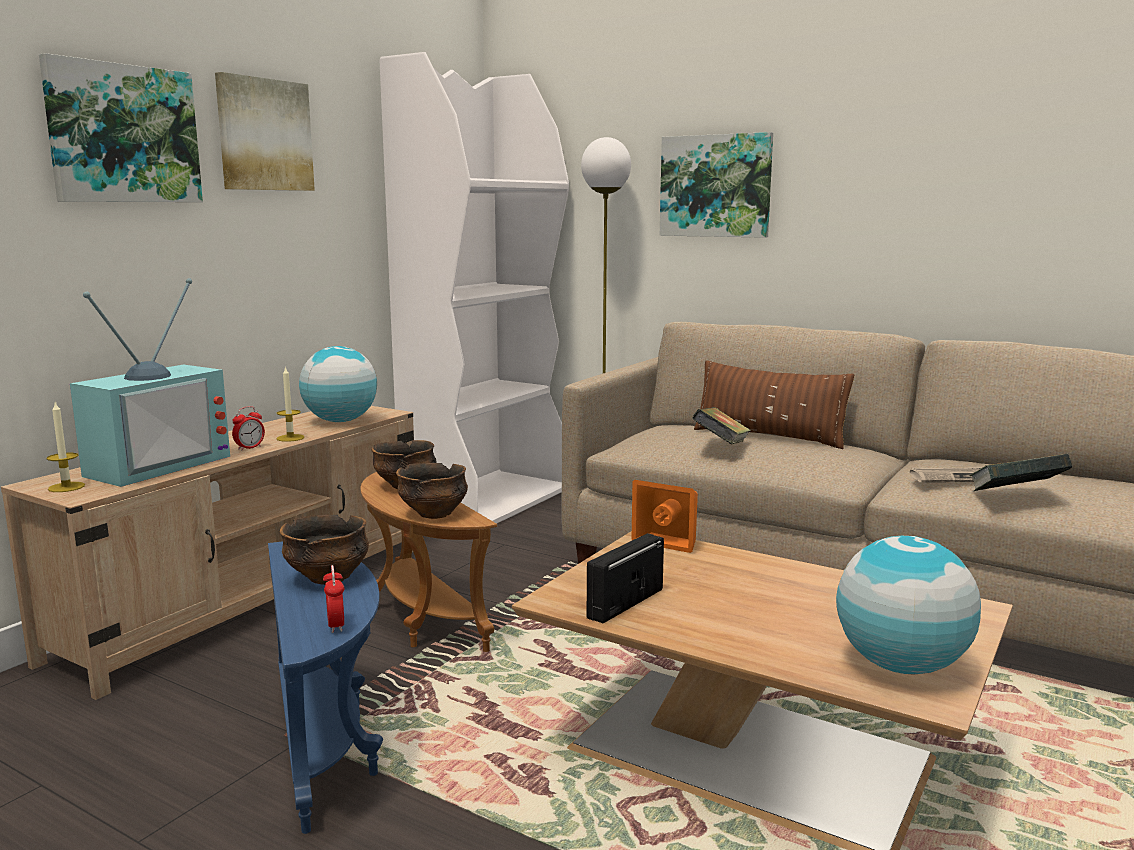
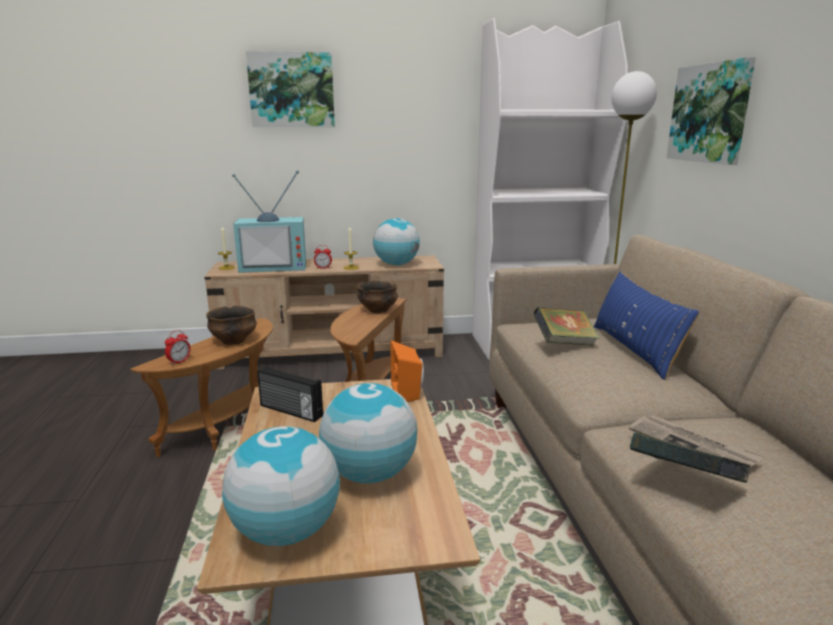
camera: 50 degrees right, 5 degrees up
(264, 135) = (385, 85): picture -> none
(327, 744) = (228, 427): blue side table -> brown side table
(434, 513) = (347, 328): bowl -> none
(624, 603) = (290, 411): radio -> radio turned 150 degrees counterclockwise
(769, 436) = (634, 350): brown pillow -> blue pillow
(829, 604) = (370, 474): none -> globe

